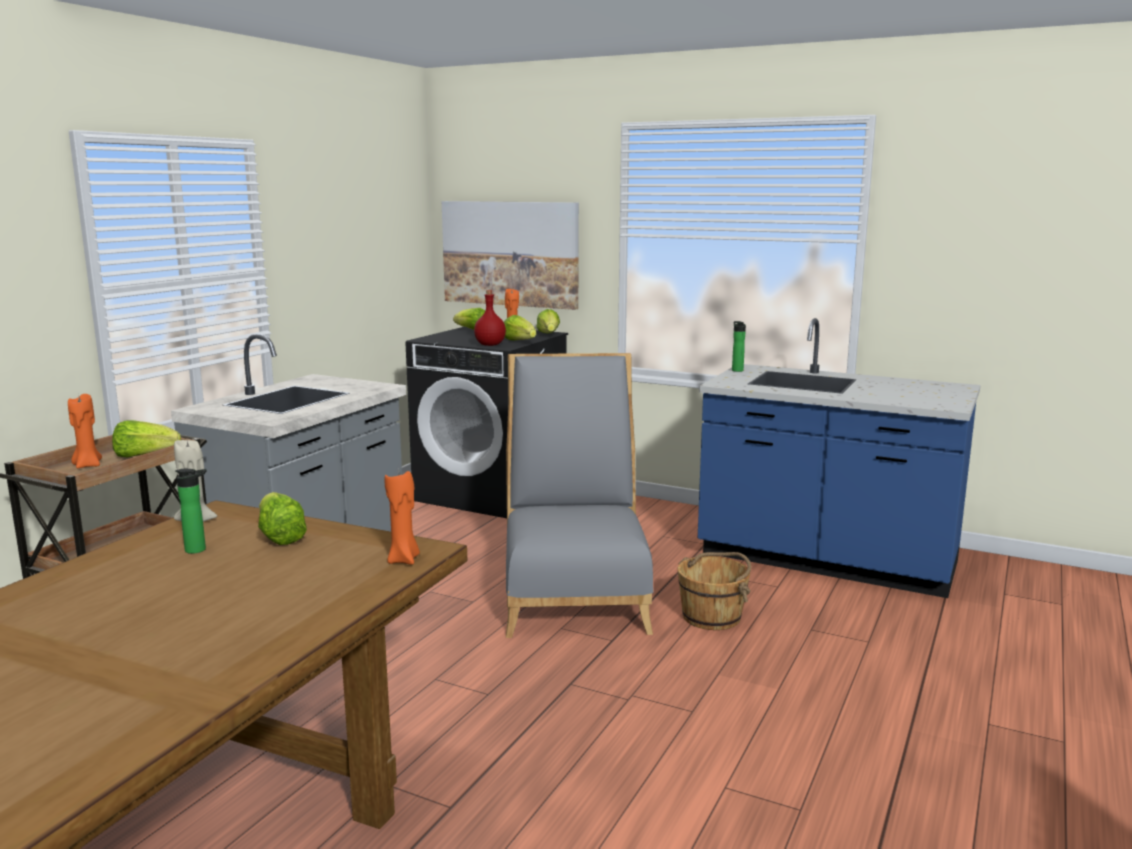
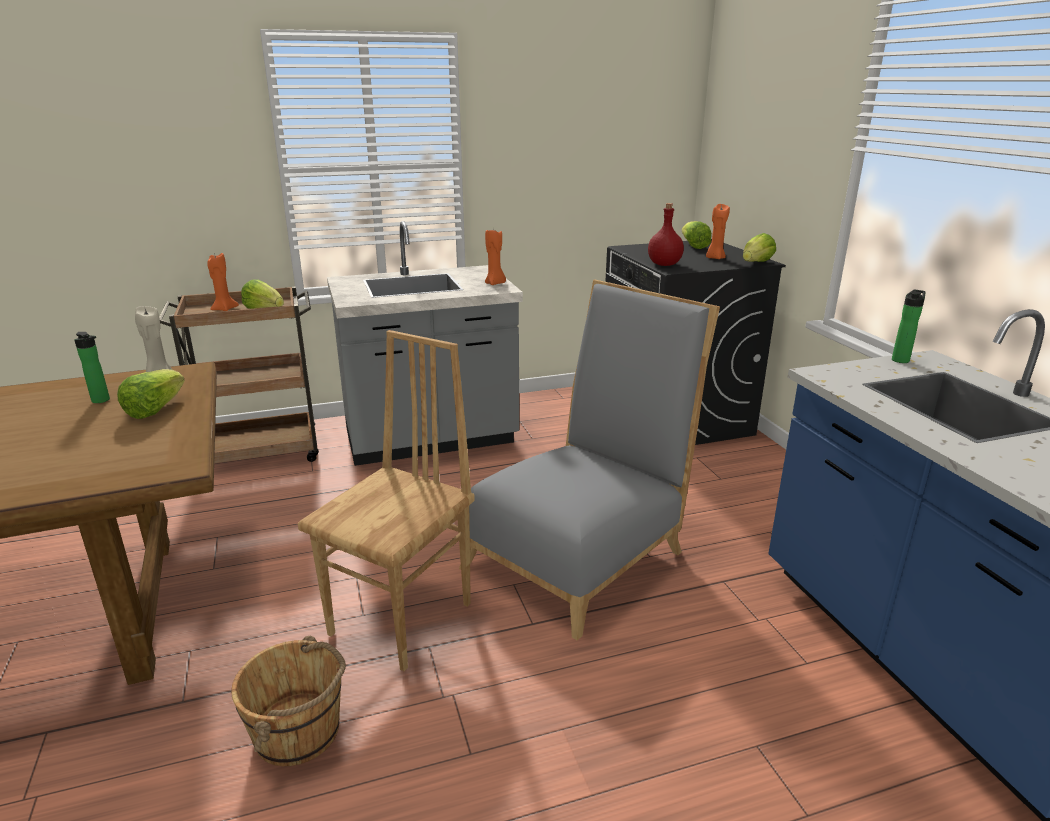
camera: 45 degrees right, 10 degrees up
(404, 560) = (144, 469): orange candle -> orange candle (495, 283)
(510, 253) = (755, 163): picture -> none
(519, 341) = (703, 266): lettuce -> none
(523, 680) = (404, 619): none -> brown chair
(712, 616) = (668, 656): brown bucket -> brown bucket (299, 732)

